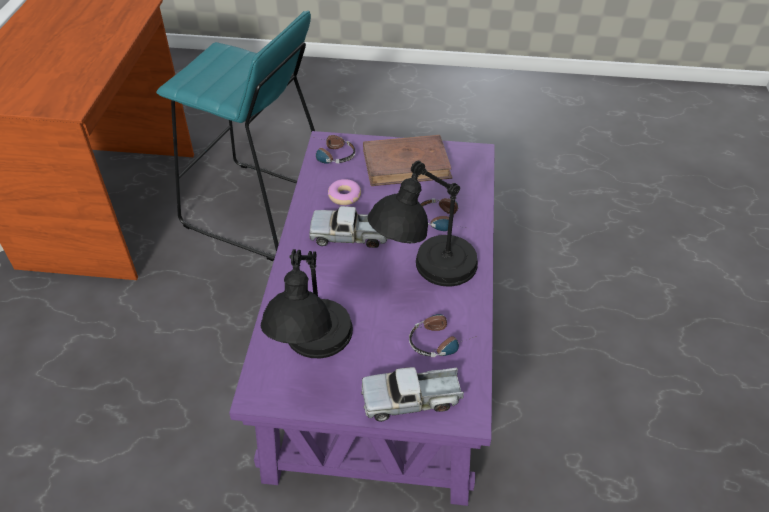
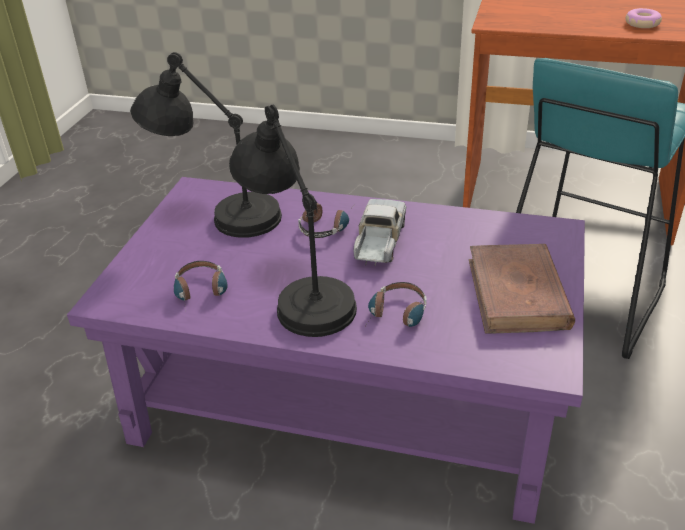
camera: 100 degrees right, 10 degrees down
(330, 155) = (532, 231): headphones -> headphones (326, 225)
(344, 196) = (450, 240): donut -> donut (642, 24)
(411, 399) = (140, 268): toy truck -> none

